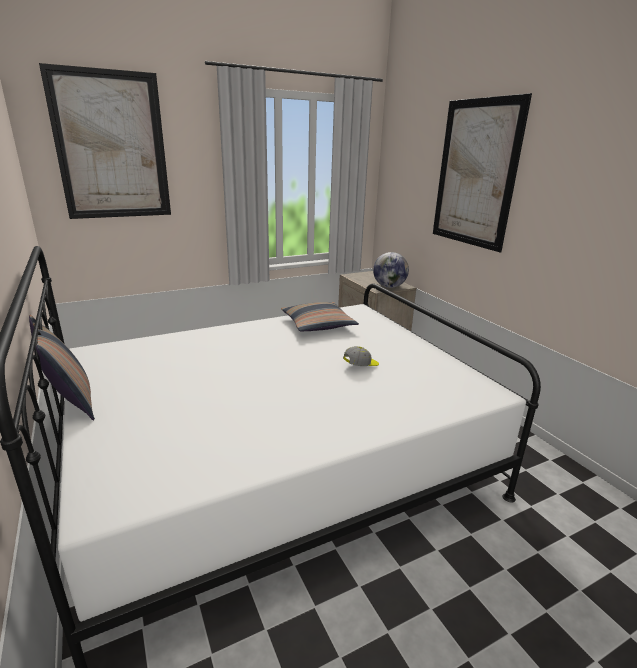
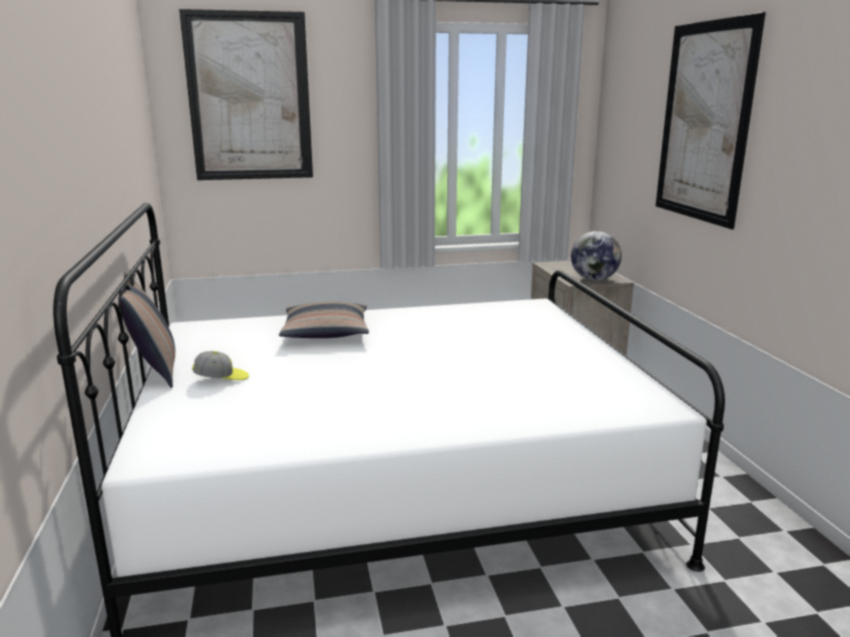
camera: 15 degrees right, 5 degrees down
(318, 324) = (471, 317): pillow -> pillow (326, 332)
(361, 365) = (500, 364): cap -> cap (221, 378)

